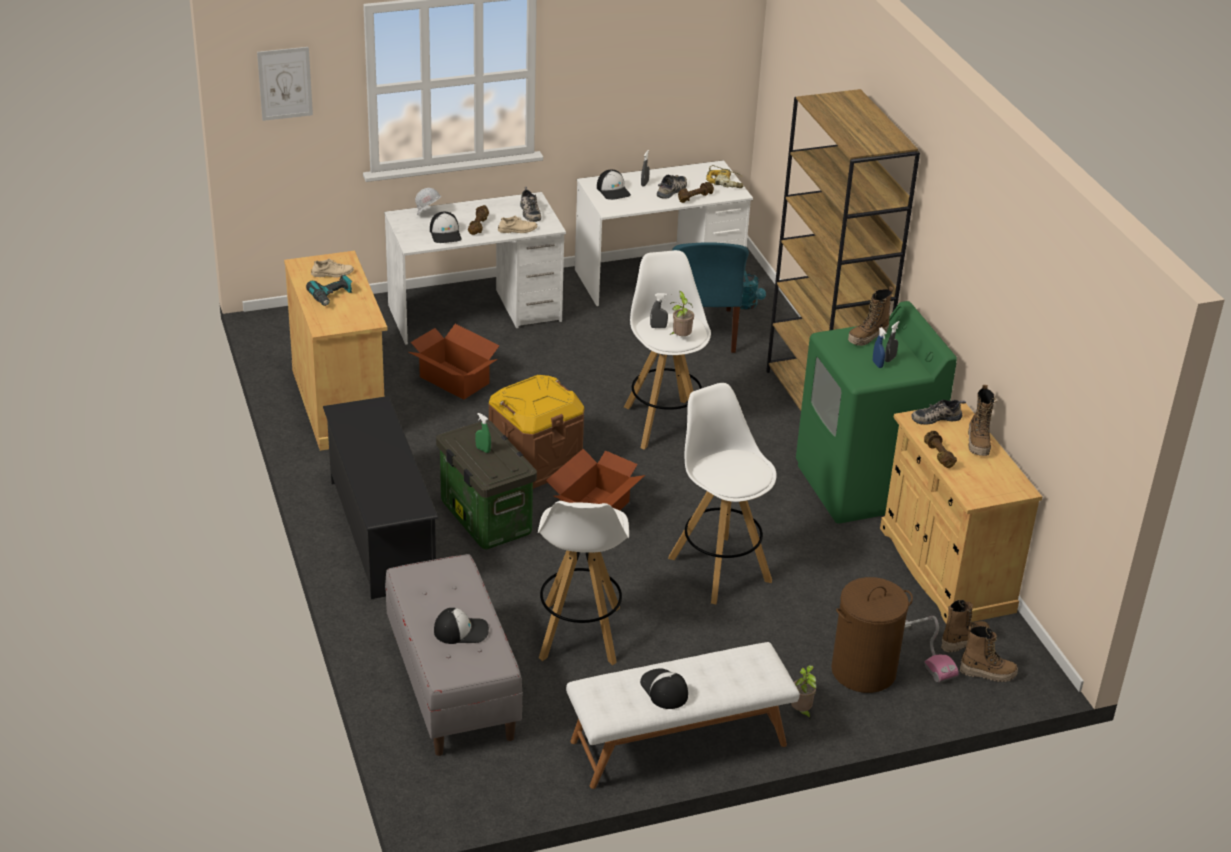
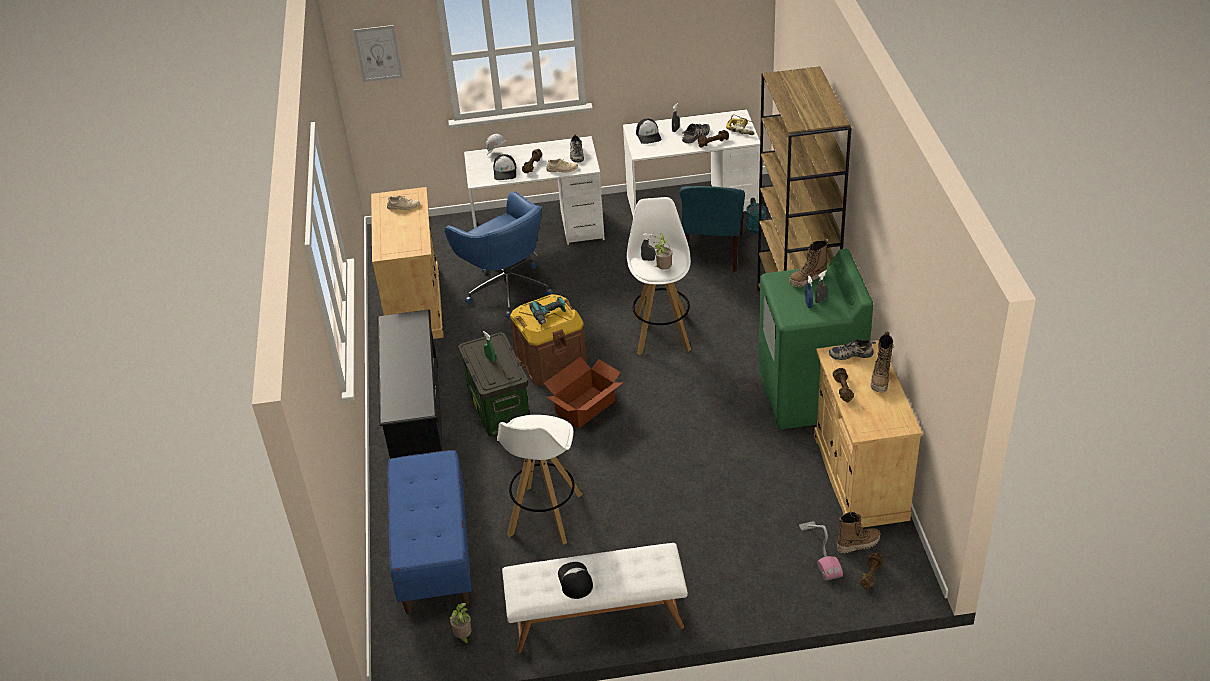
camera: 15 degrees right, 5 degrees up
(332, 296) = (397, 226): power drill -> power drill (549, 315)
(451, 685) = (434, 553): grey bench -> blue bench
(454, 381) = (507, 288): cardboard box -> blue office chair
(461, 630) = (429, 517): cap -> none
(719, 568) = (671, 464): white stool -> none
(801, 712) = (704, 598): potted plant -> potted plant (463, 637)
(863, 671) = (765, 565): brown laundry basket -> none
(987, 673) = (870, 574): boot -> brown dumbbell

